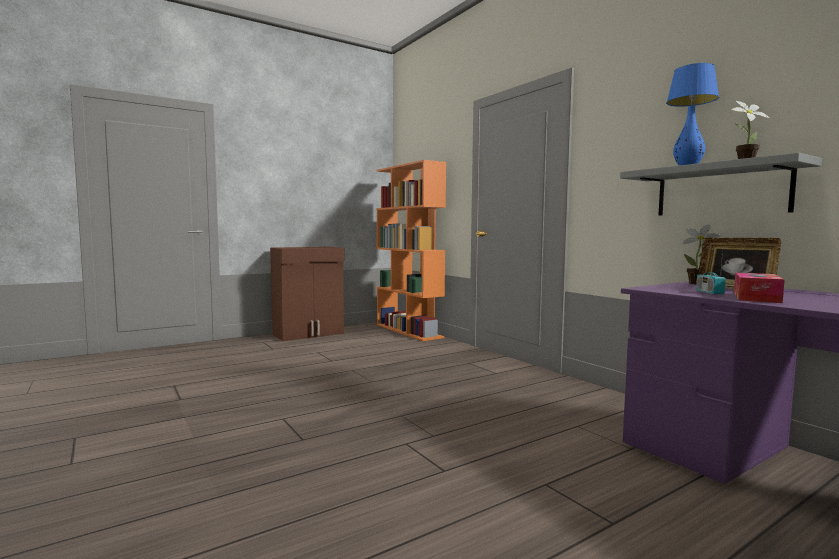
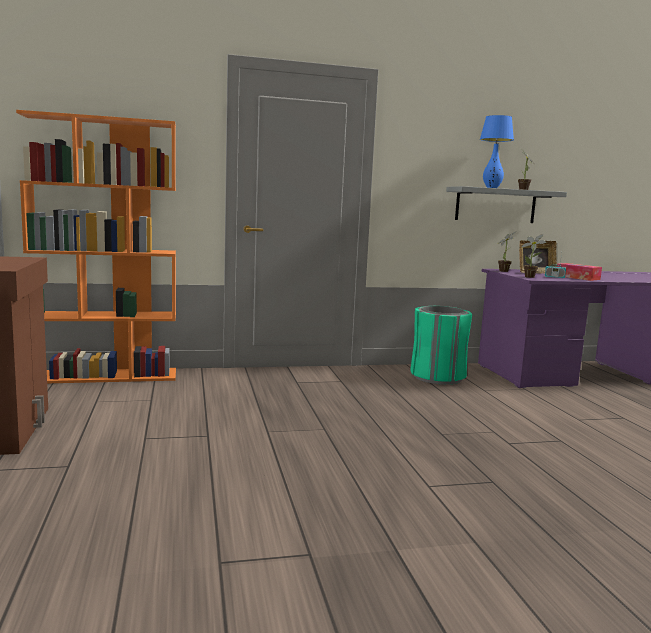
camera: 70 degrees left, 5 degrees up
(585, 402) = (437, 377): none -> green trash can
(663, 288) = (531, 277): none -> potted plant

